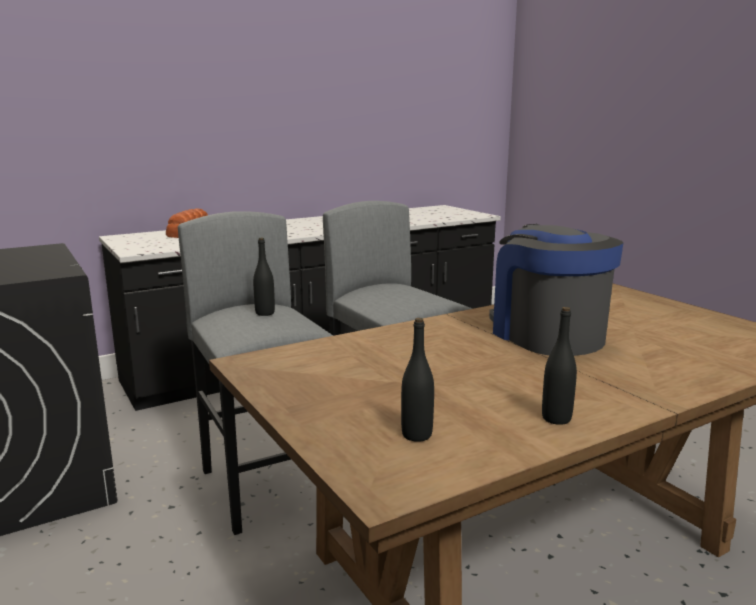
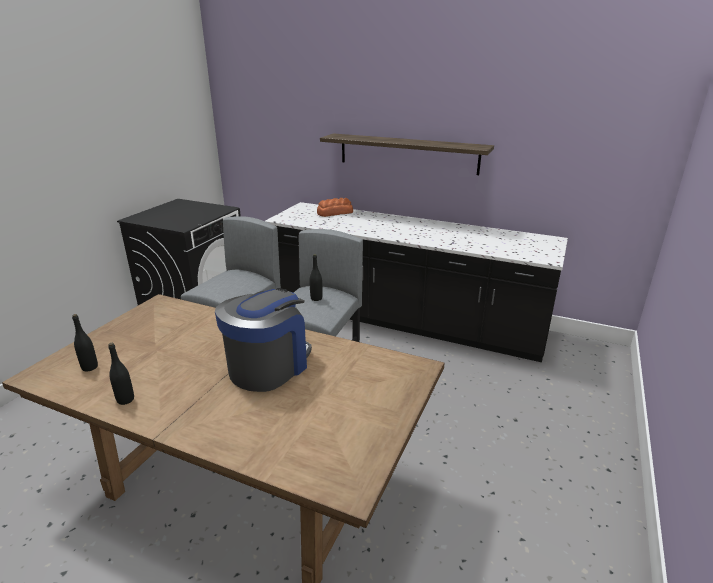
camera: 55 degrees right, 10 degrees up
(265, 313) = (236, 280): black bottle -> black bottle (316, 298)
(267, 134) = (408, 153): none -> shelf

